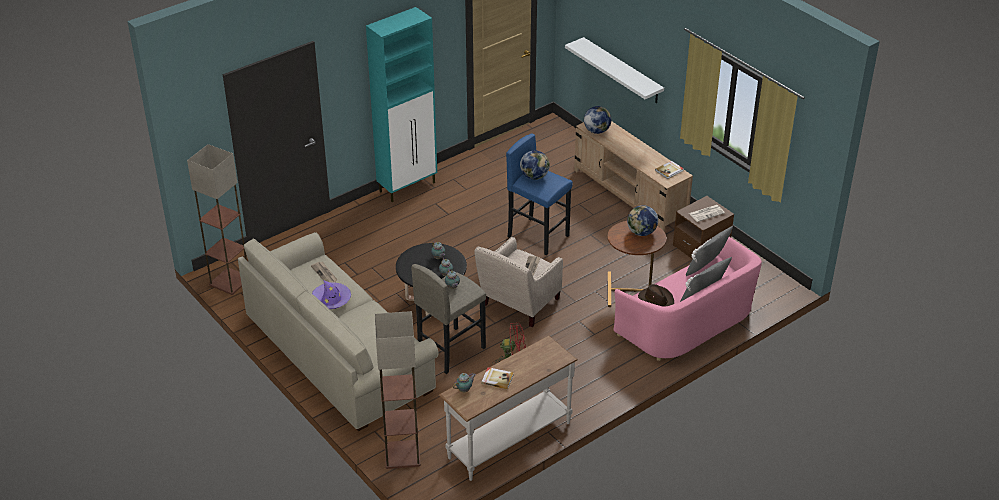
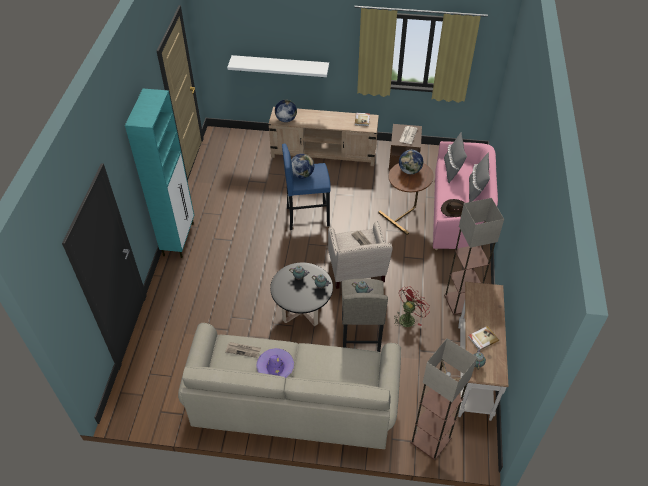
camera: 45 degrees left, 10 degrees up
(230, 282) = (141, 410): floor lamp -> floor lamp (461, 302)

